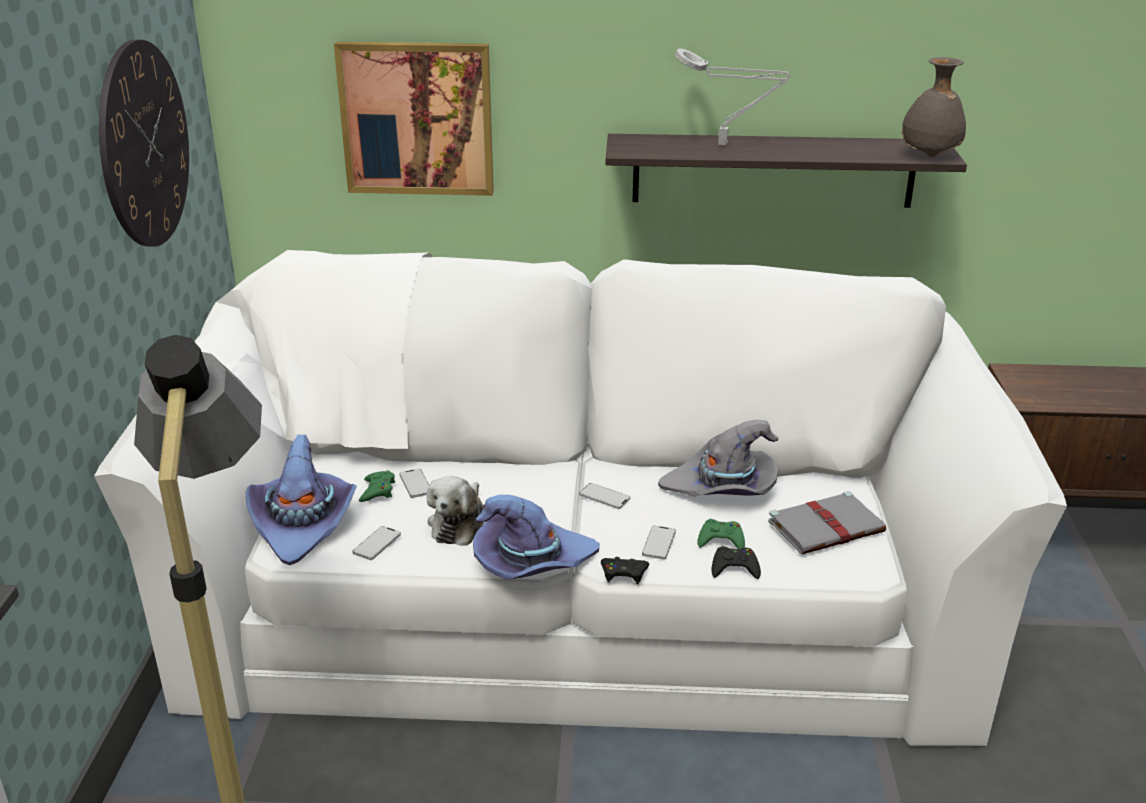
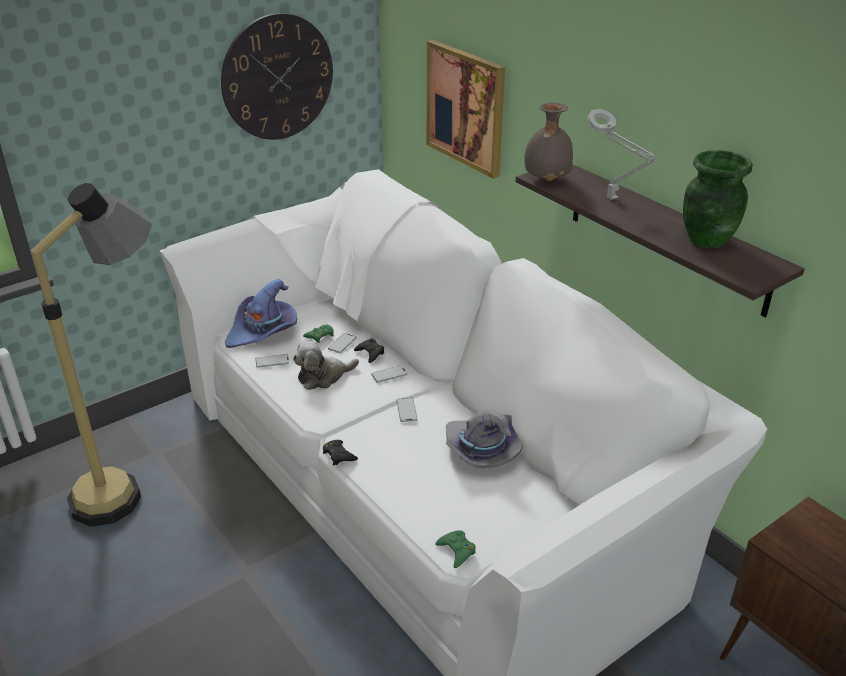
camera: 50 degrees right, 5 degrees up
(532, 561) = (313, 417): purple hat -> none
(658, 543) = (385, 454): phone -> phone (389, 374)
(721, 540) = (420, 477): green game controller -> green game controller (457, 551)
(734, 568) = (395, 496): black game controller -> black game controller (370, 353)
(827, 526) = (488, 515): grey book -> none
(854, 146) = (706, 240): none -> green vase
(929, 156) = (741, 273): grey vase -> grey vase (545, 179)

